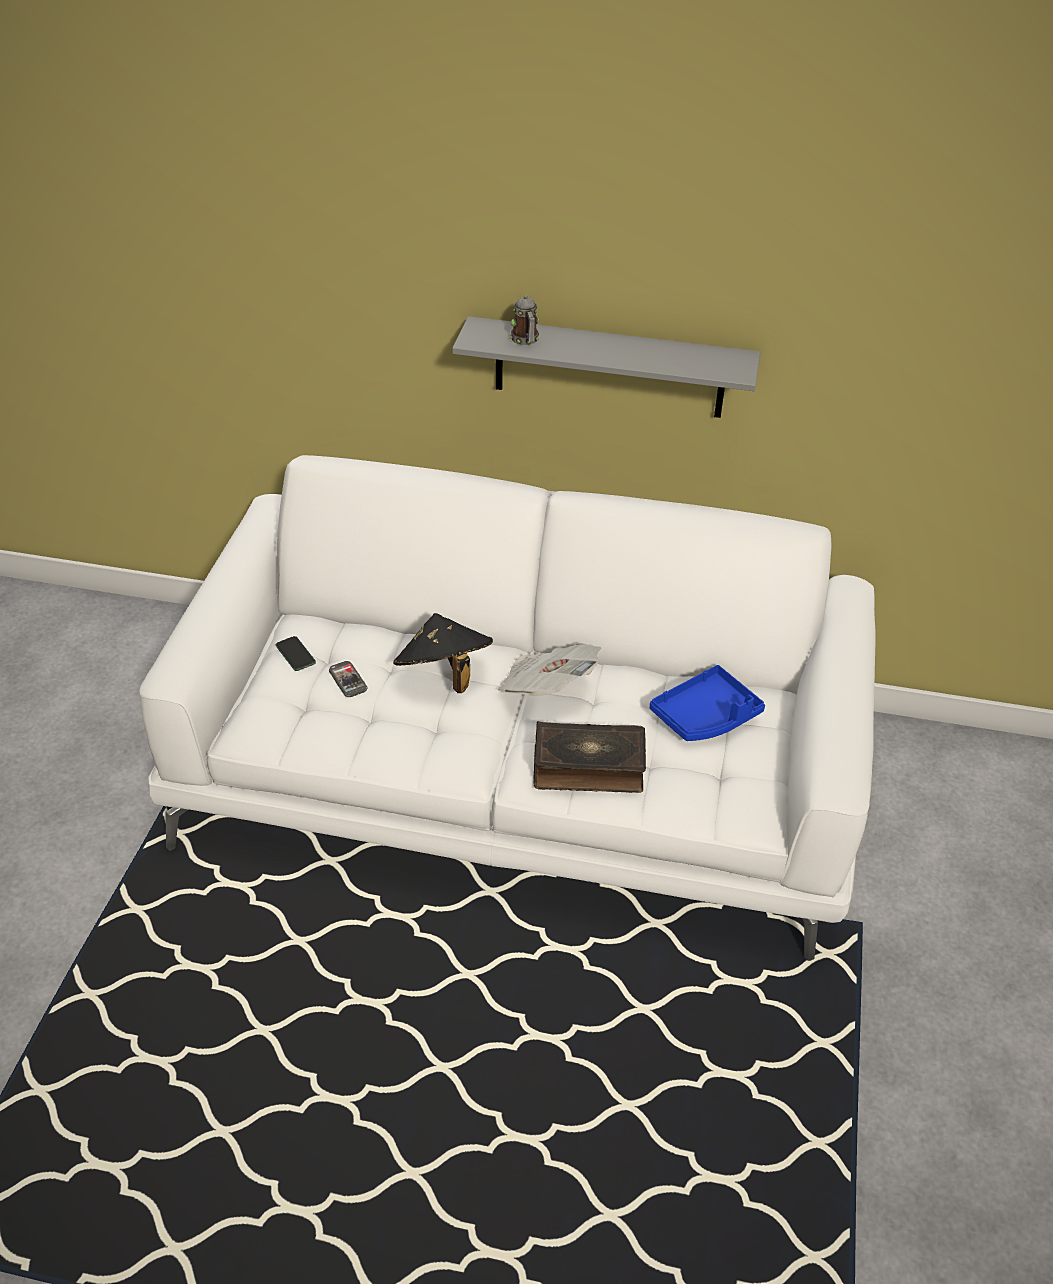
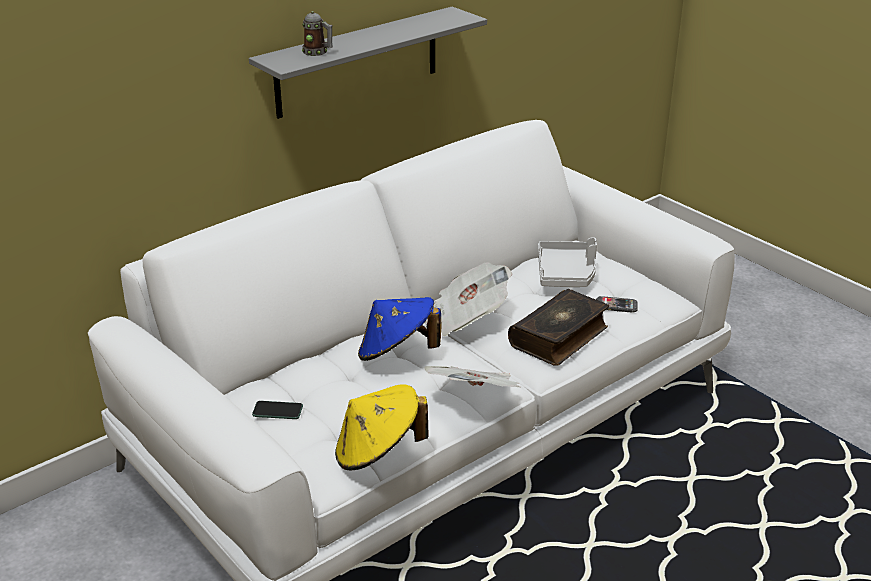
camera: 50 degrees left, 10 degrees down
(299, 741) = (378, 452): none -> yellow hat
(348, 680) = (341, 399): phone -> phone (616, 306)
(433, 759) = (475, 397): none -> newspaper
(444, 675) = (397, 353): black hat -> blue hat
(706, 716) = (566, 273): blue tray -> grey tray

